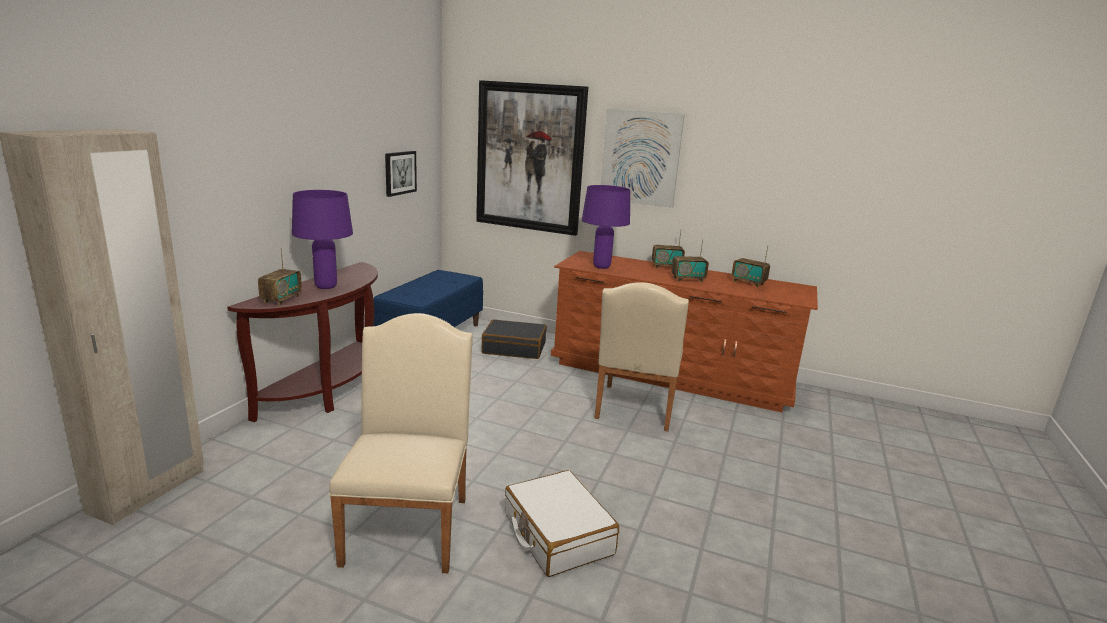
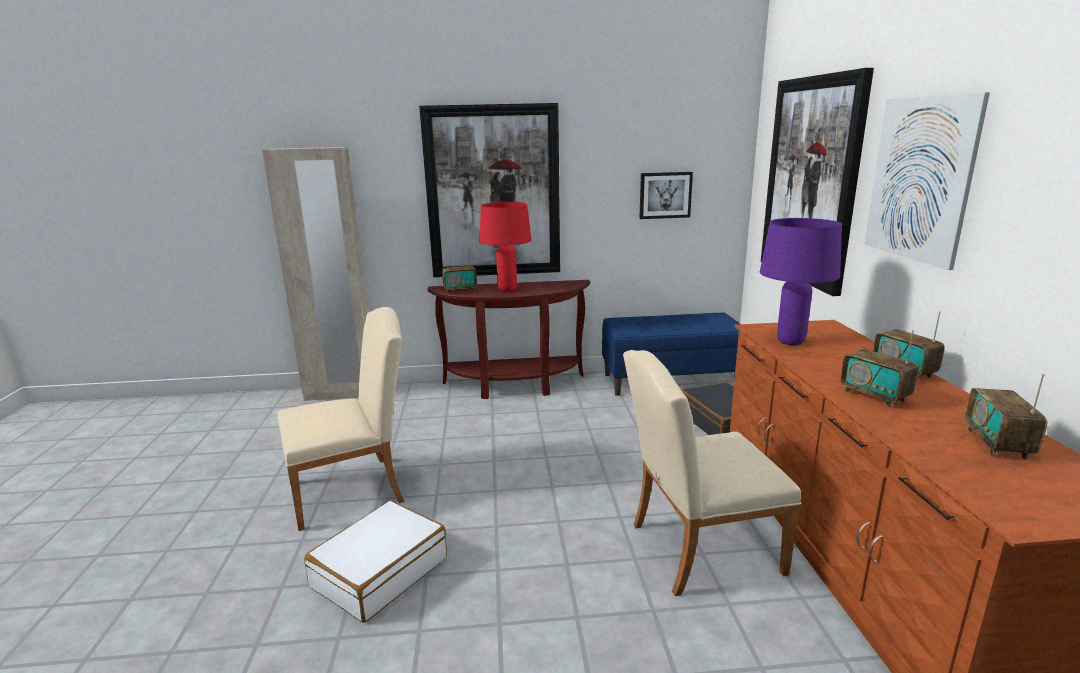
camera: 65 degrees right, 0 degrees up
(280, 181) = (493, 192): none -> picture
(326, 286) = (508, 289): purple table lamp -> red table lamp

